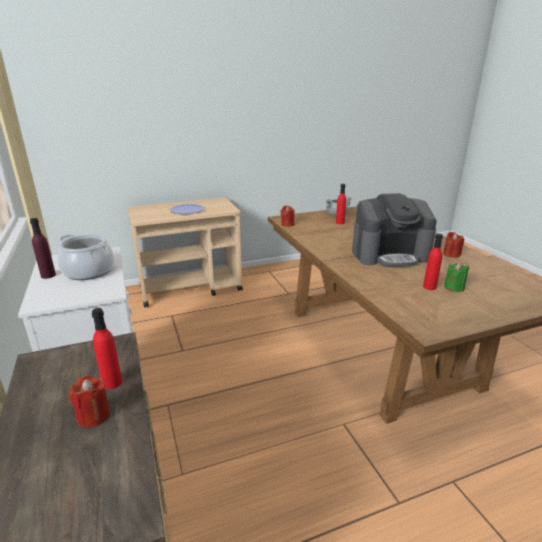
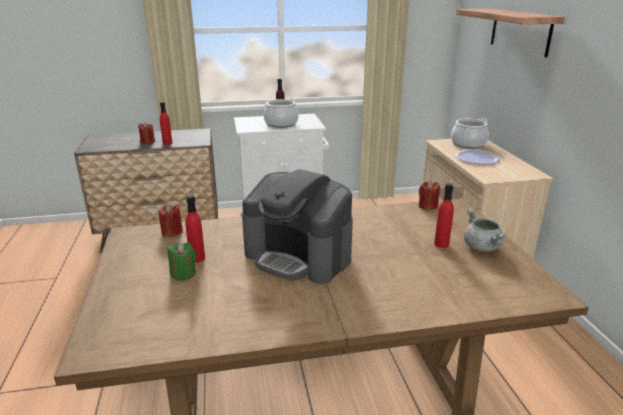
camera: 100 degrees right, 0 degrees up
(139, 107) = (520, 31): none -> shelf
(148, 211) = (468, 144): none -> cooking pot
(390, 255) = (299, 256): coffee machine -> coffee machine turned 60 degrees counterclockwise
(451, 254) = (279, 310): red candle -> red candle (172, 232)

